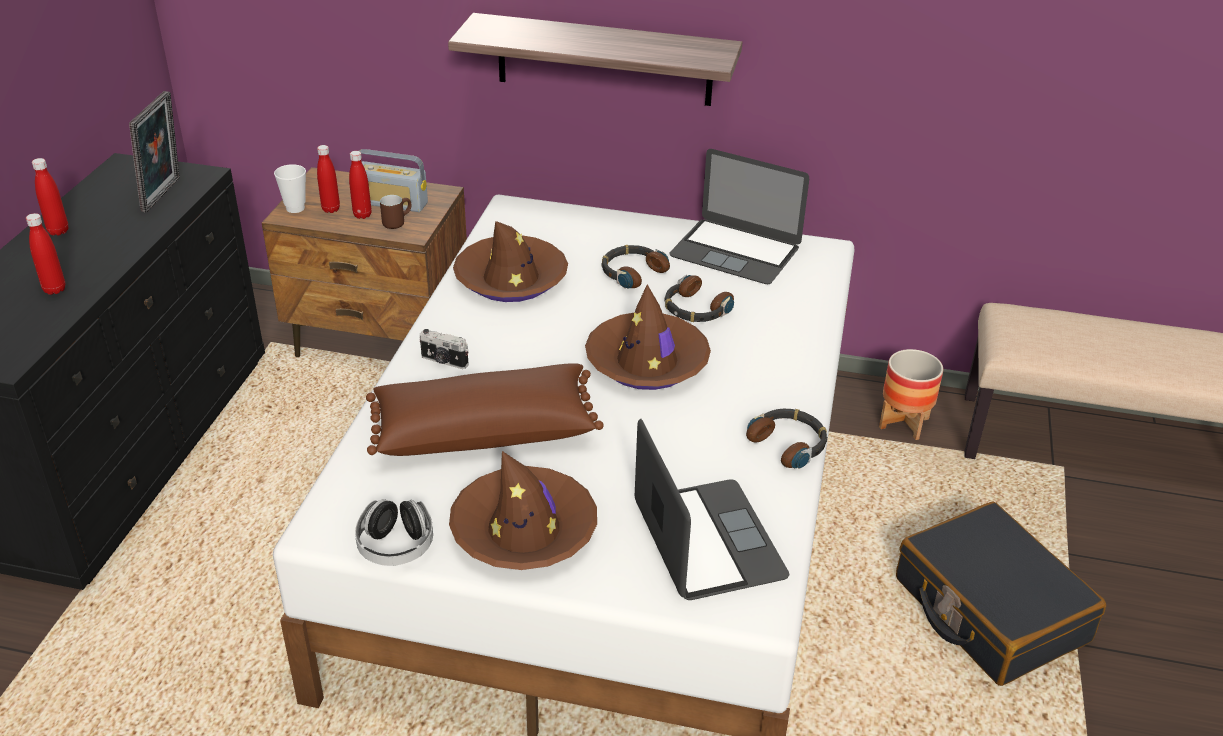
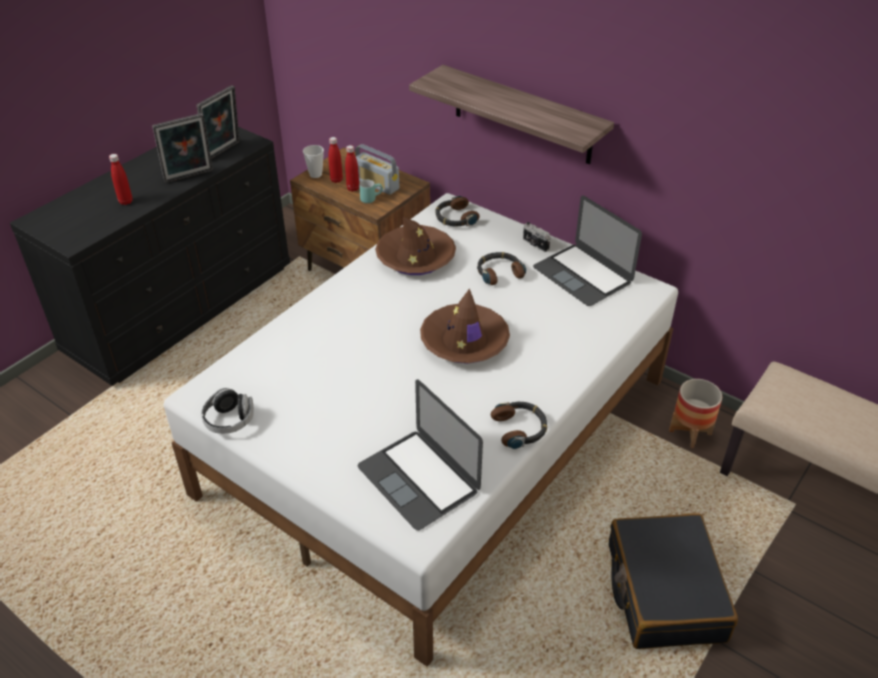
camera: 25 degrees right, 5 degrees up
(58, 231) = (151, 163): red bottle -> none
(135, 237) = (189, 177): none -> picture frame
(396, 222) = (371, 198): brown mug -> turquoise mug
(444, 361) = (336, 305): camera -> camera (535, 244)
(484, 430) = (329, 359): brown pillow -> none
(524, 530) = (309, 435): brown hat -> none
(695, 309) = (524, 311): headphones -> headphones (455, 218)
(707, 539) = (418, 479): laptop -> laptop turned 135 degrees clockwise

